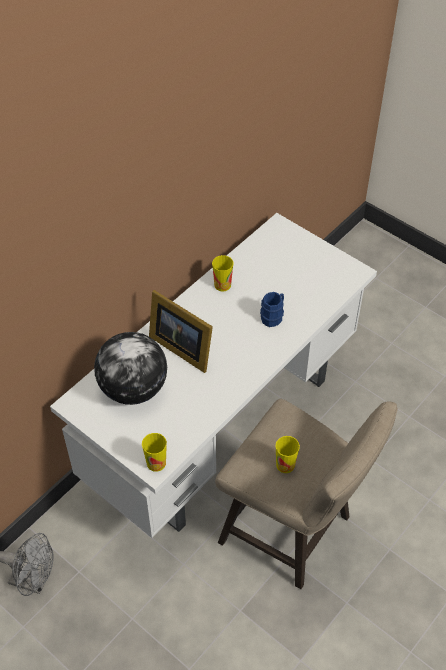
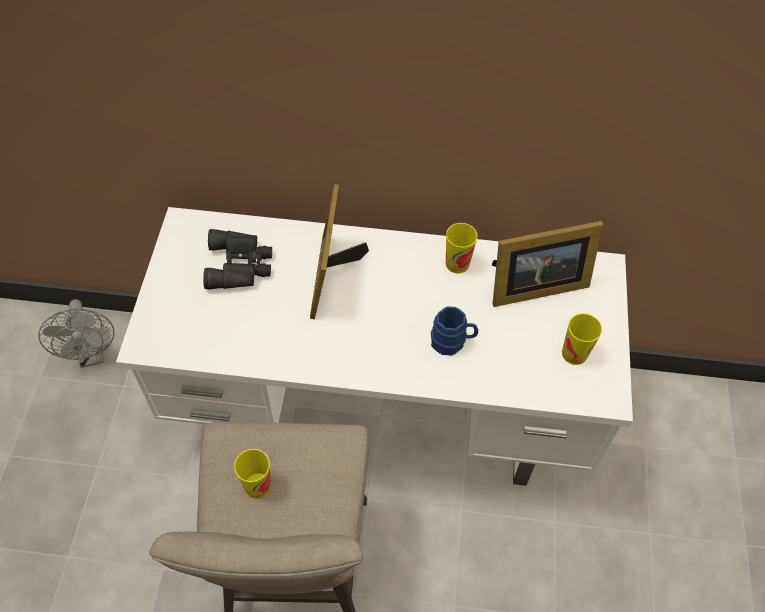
camera: 55 degrees right, 5 degrees up
(134, 389) = (240, 265): globe -> black binoculars
(156, 463) = (152, 343): cup -> cup (574, 353)
(265, 261) = (533, 285): none -> picture frame

